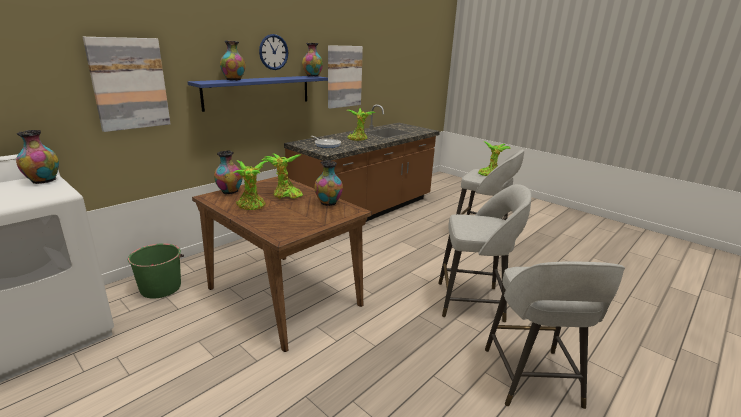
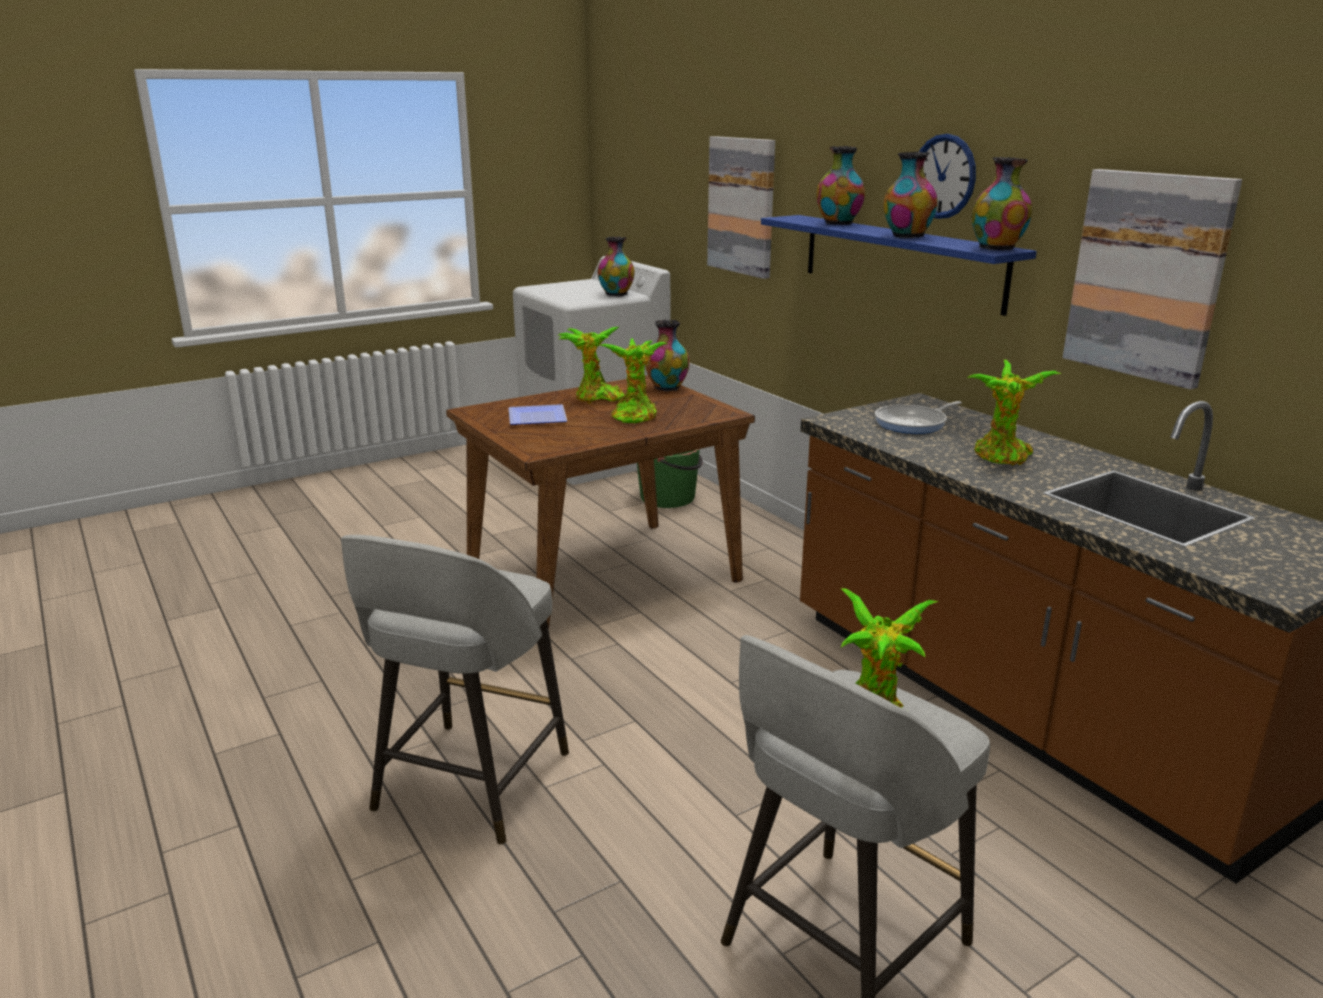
camera: 105 degrees right, 0 degrees up
(297, 217) = (535, 419): none -> plate
(328, 203) = (582, 438): vase -> vase (906, 236)
(532, 379) = (214, 782): grey stool -> none

